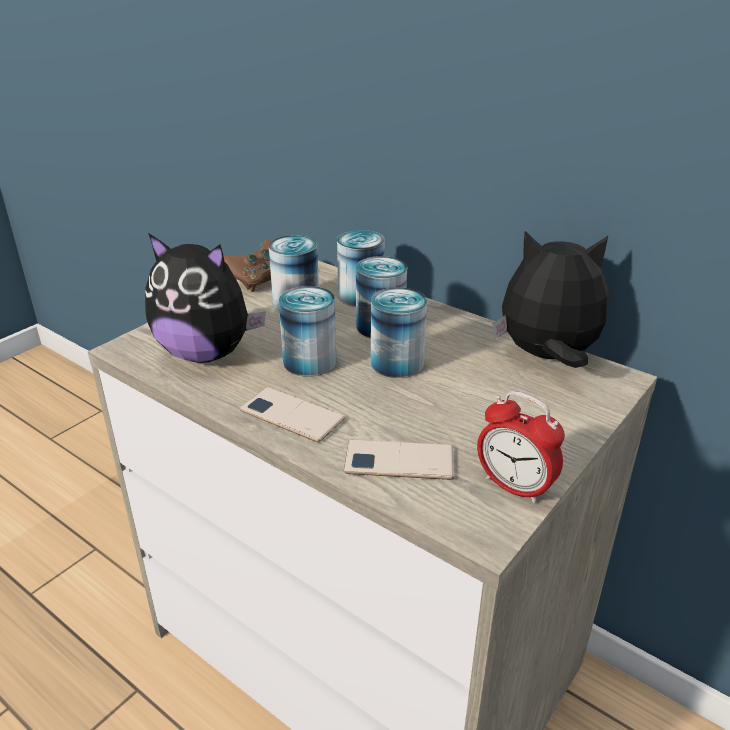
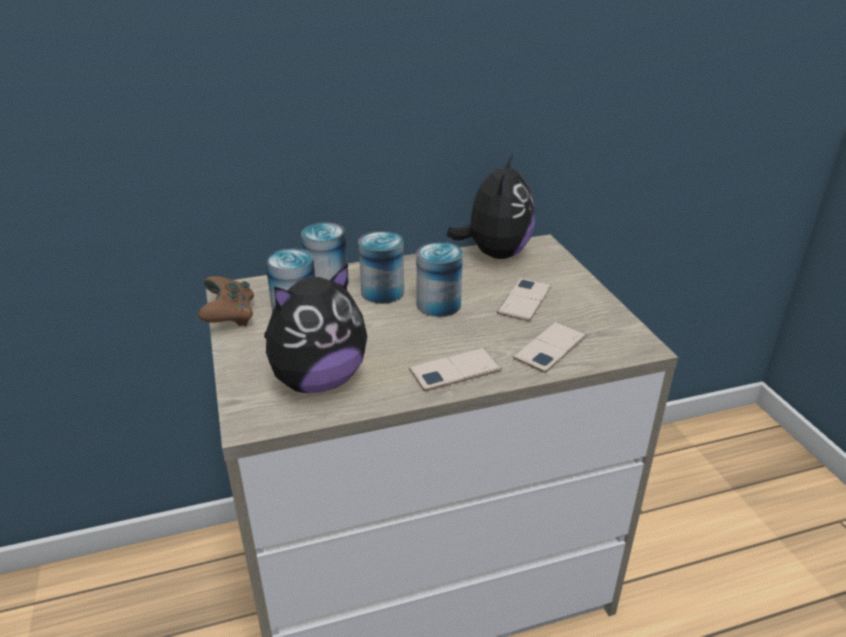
camera: 55 degrees left, 0 degrees up
(309, 361) = (393, 338): can -> none
(476, 410) = (524, 300): none -> phone
(514, 487) = (610, 320): alarm clock -> none
(547, 357) = (495, 254): plush toy -> plush toy turned 150 degrees clockwise

